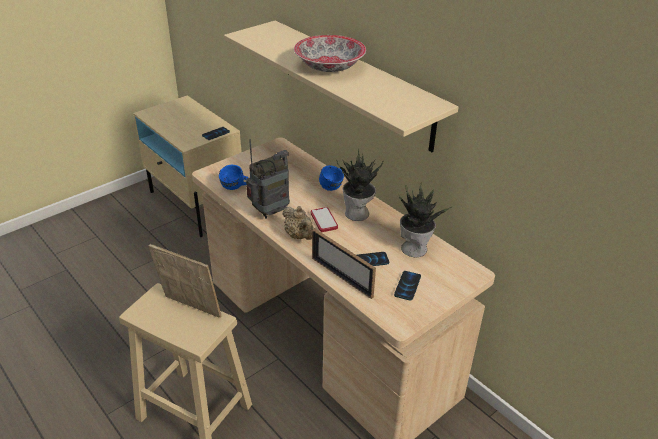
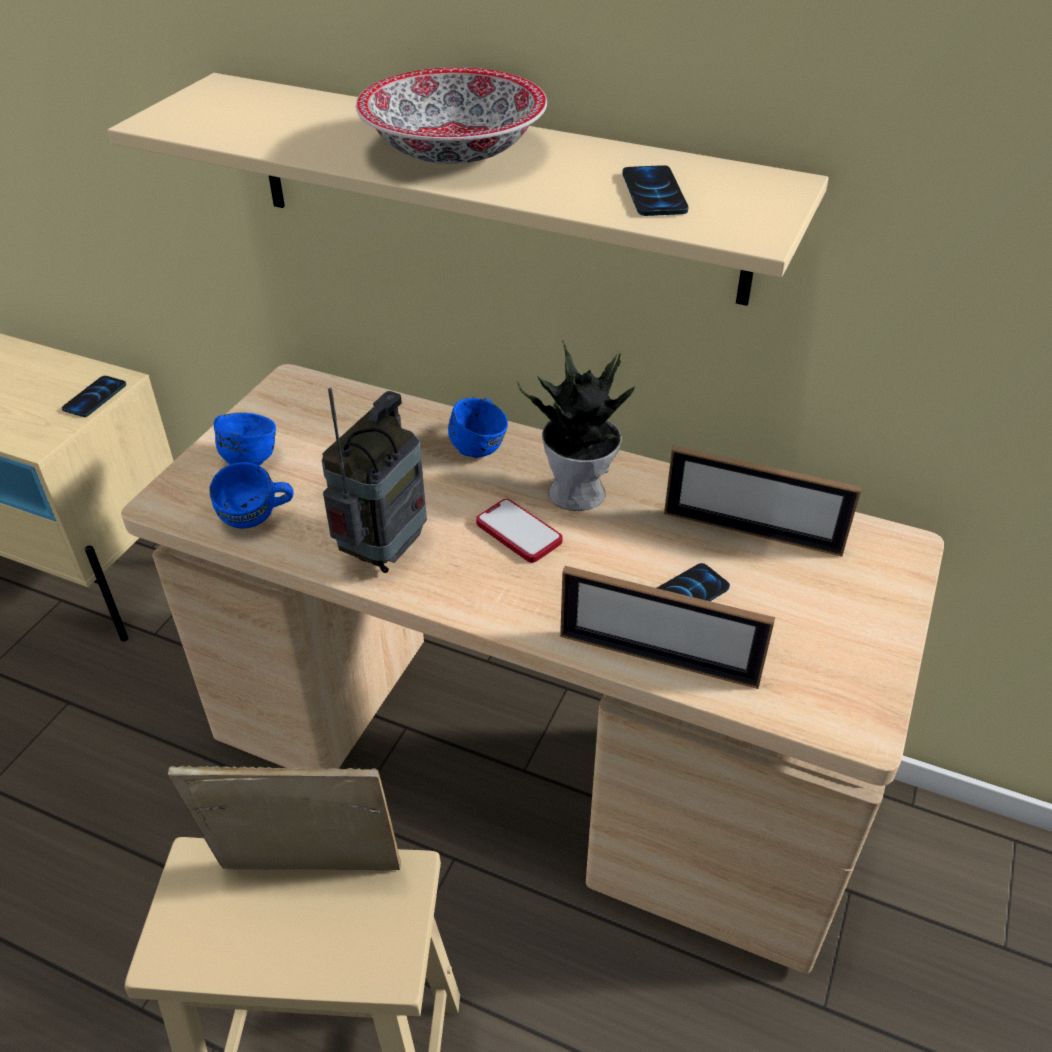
camera: 25 degrees left, 5 degrees up
(246, 166) = (247, 456): none -> blue mug
(299, 236) = (491, 590): beige teapot -> none
(407, 286) = (805, 627): phone -> phone (654, 193)
(415, 248) = (751, 532): potted plant -> picture frame

